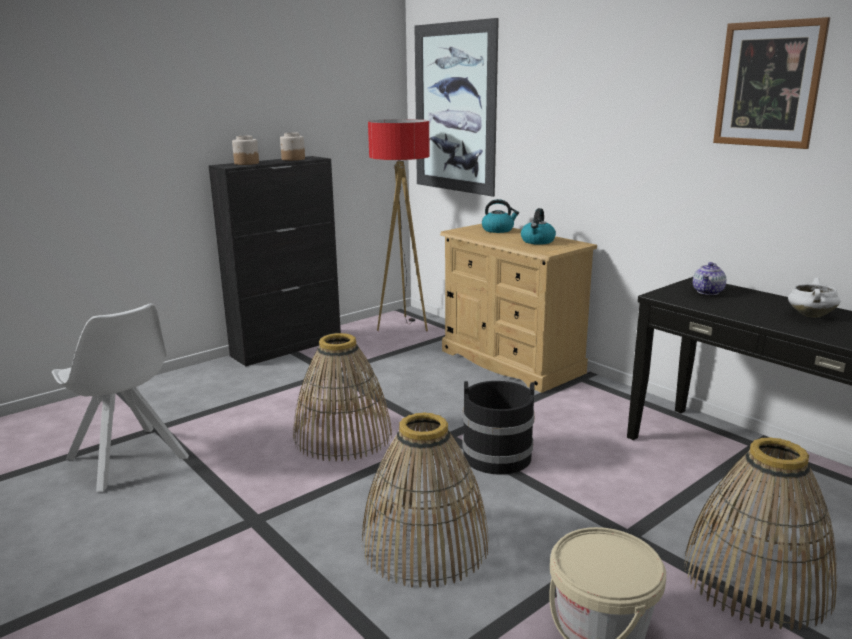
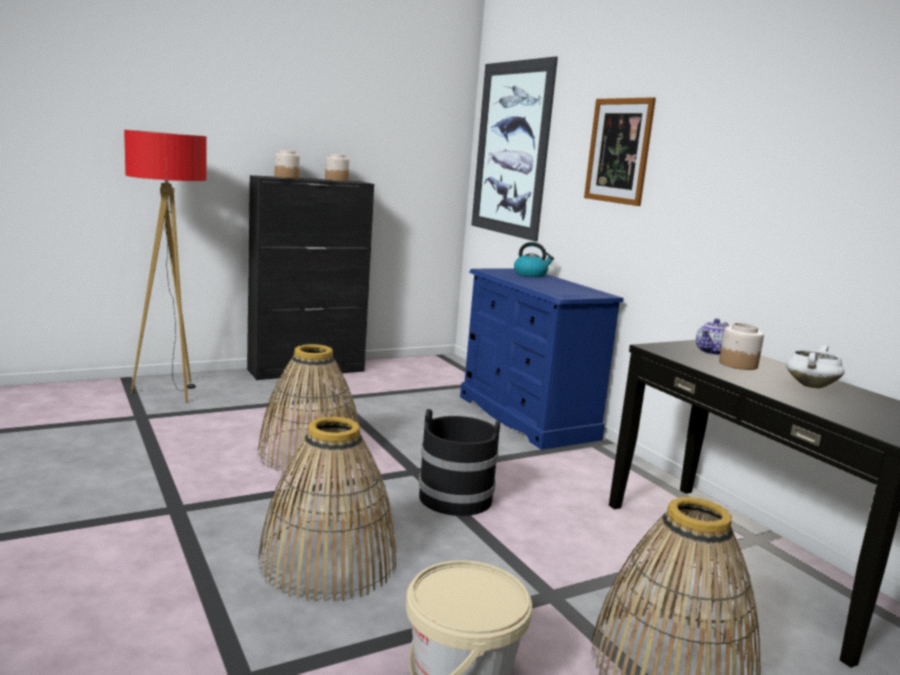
camera: 10 degrees right, 5 degrees down
(128, 459) = (96, 438): white chair -> none
(403, 326) = (434, 369): floor lamp -> floor lamp (170, 392)
(511, 362) = (526, 417): beige dresser -> blue dresser
(537, 241) = (561, 287): kettle -> none
(738, 302) = (737, 364): none -> jar
(768, 84) = (800, 129): picture -> picture (619, 151)

